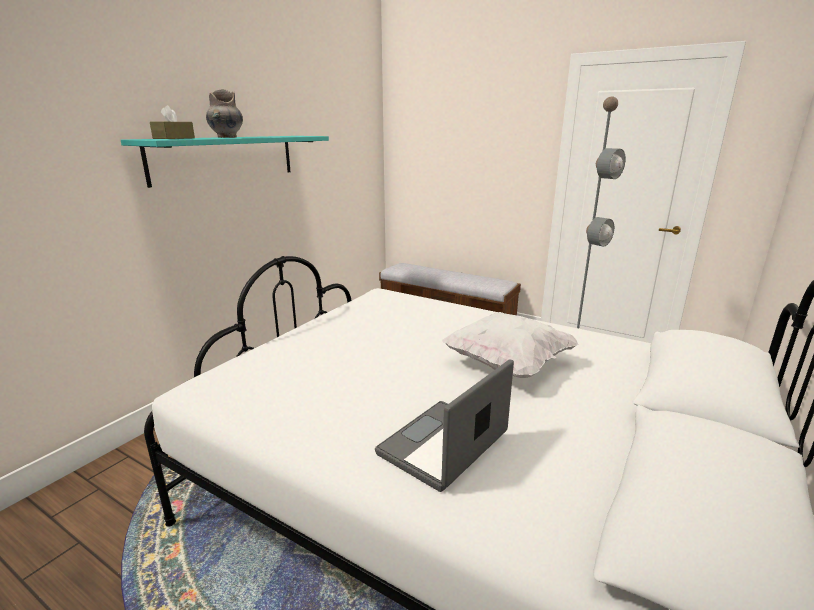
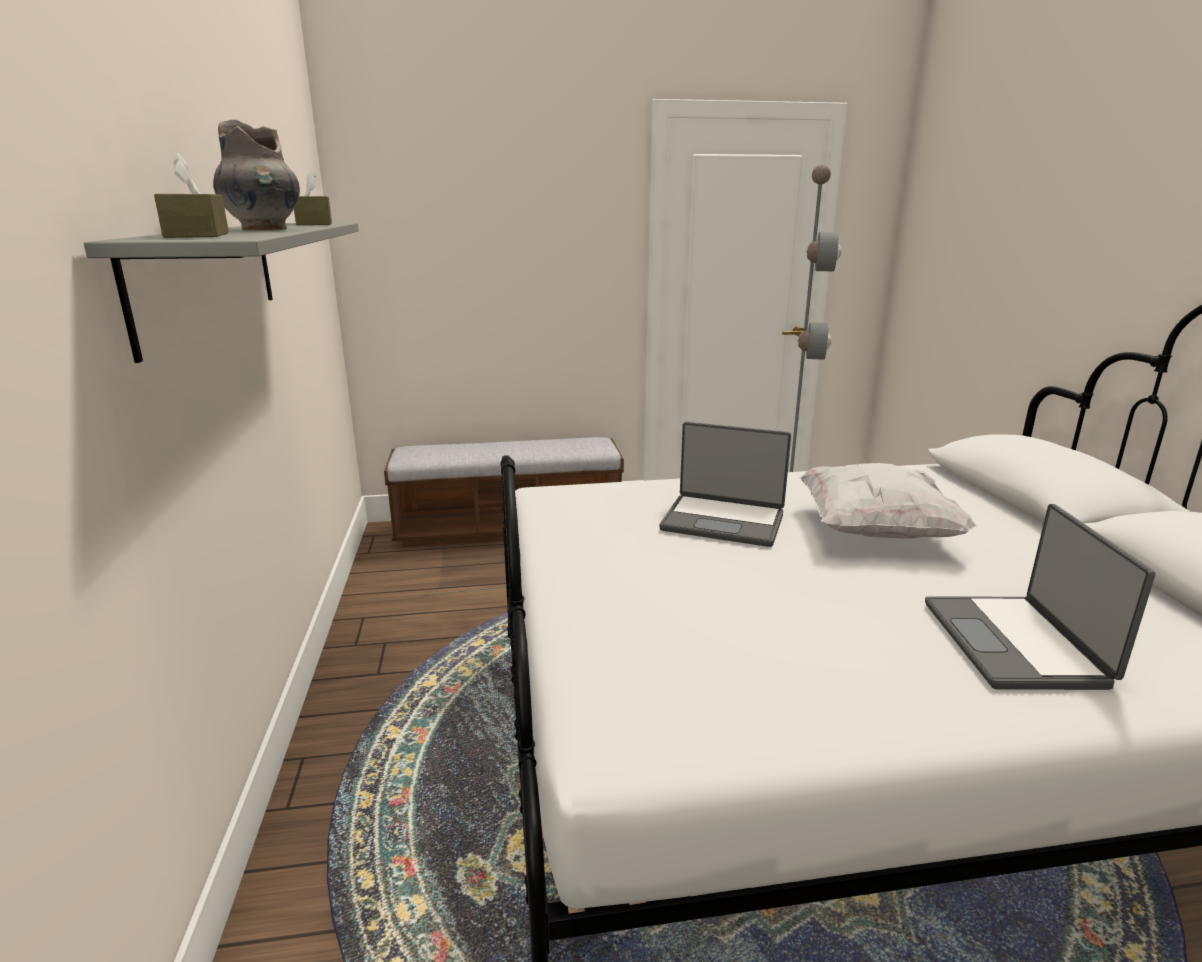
camera: 40 degrees left, 0 degrees up
(226, 158) = (210, 277): turquoise shelf -> grey shelf
(294, 136) = (314, 224): none -> brown tissue box
(432, 330) = (723, 521): none -> laptop

